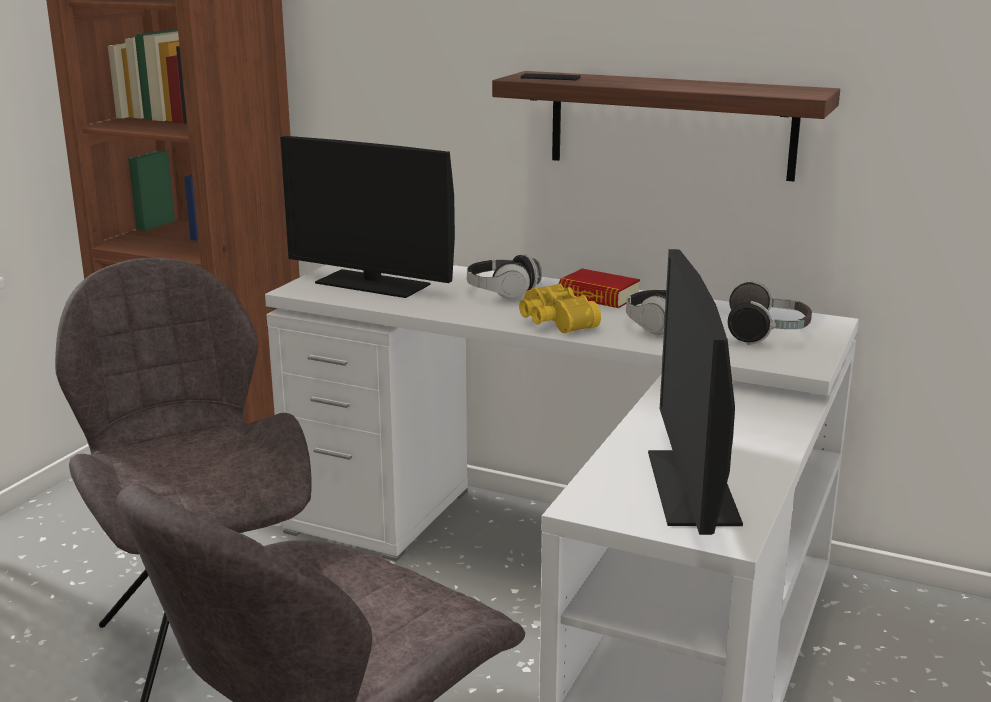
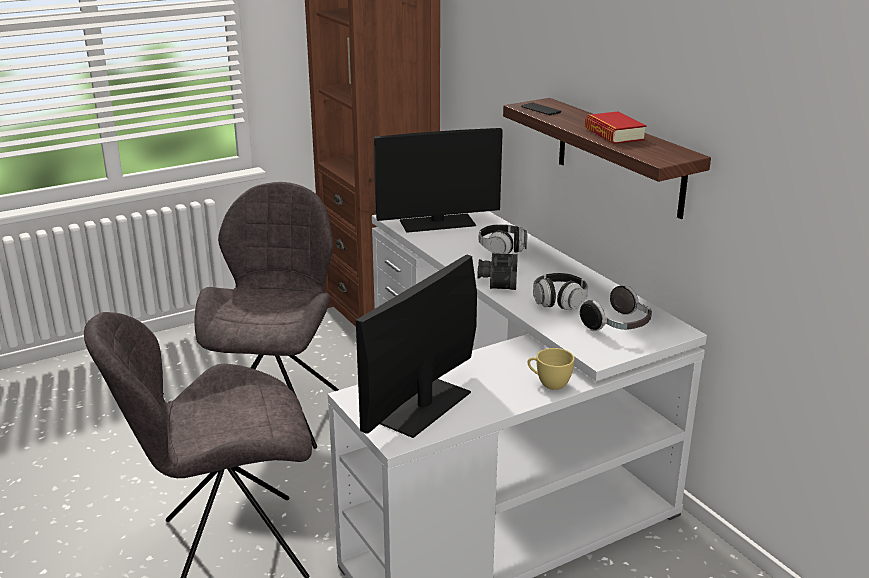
camera: 35 degrees right, 5 degrees up
(372, 284) = (437, 223): monitor -> monitor turned 75 degrees counterclockwise
(553, 322) = (497, 279): yellow binoculars -> black binoculars
(598, 296) = (556, 268): book -> book (614, 134)
(776, 416) = (549, 383): none -> yellow cup

